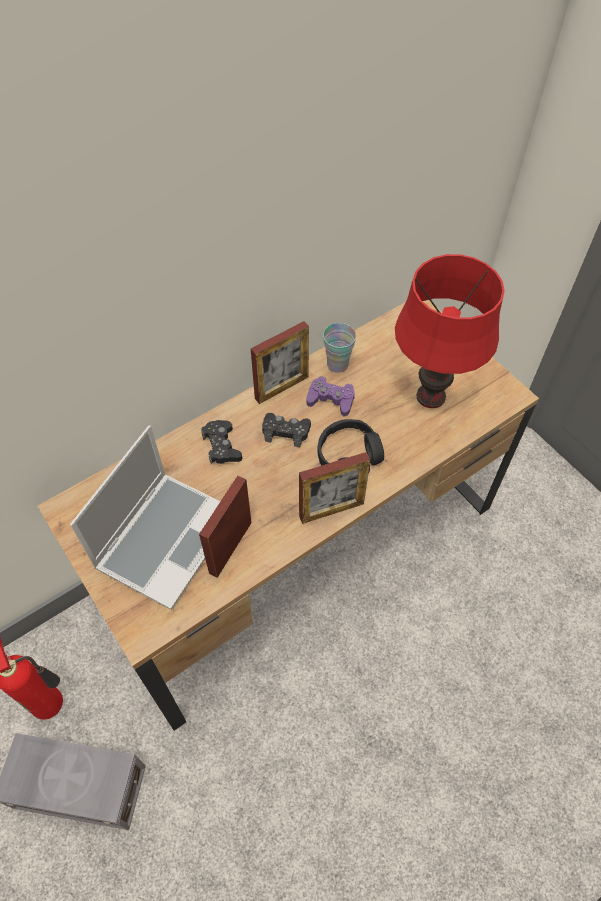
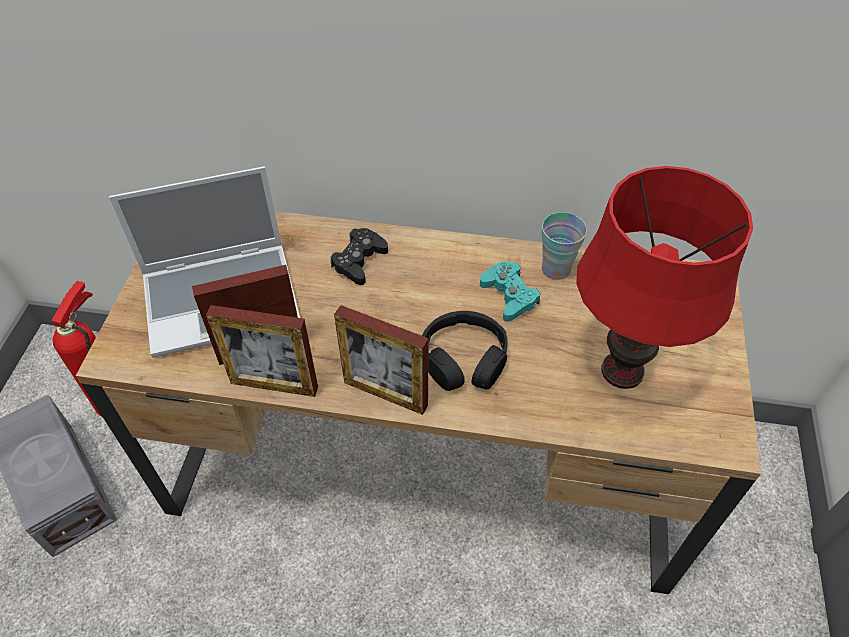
camera: 45 degrees right, 5 degrees down
(281, 387) = (474, 251): picture frame -> picture frame (274, 385)
(286, 432) = (430, 292): black game controller -> none
(331, 399) = (509, 296): purple game controller -> turquoise game controller

